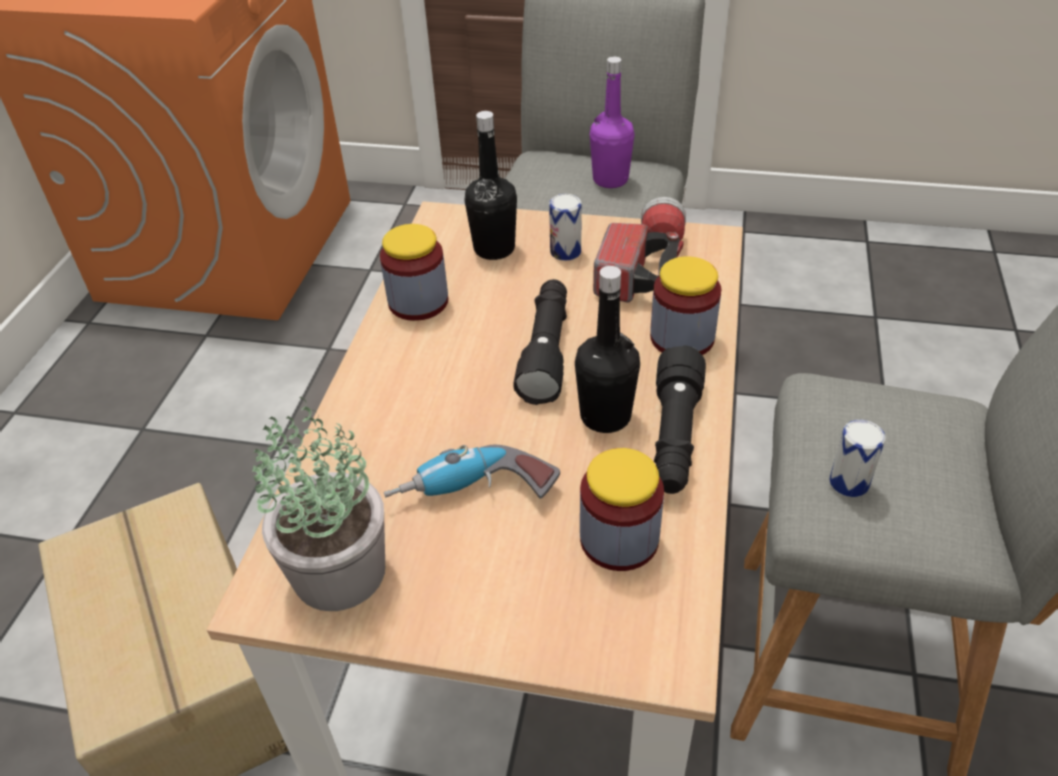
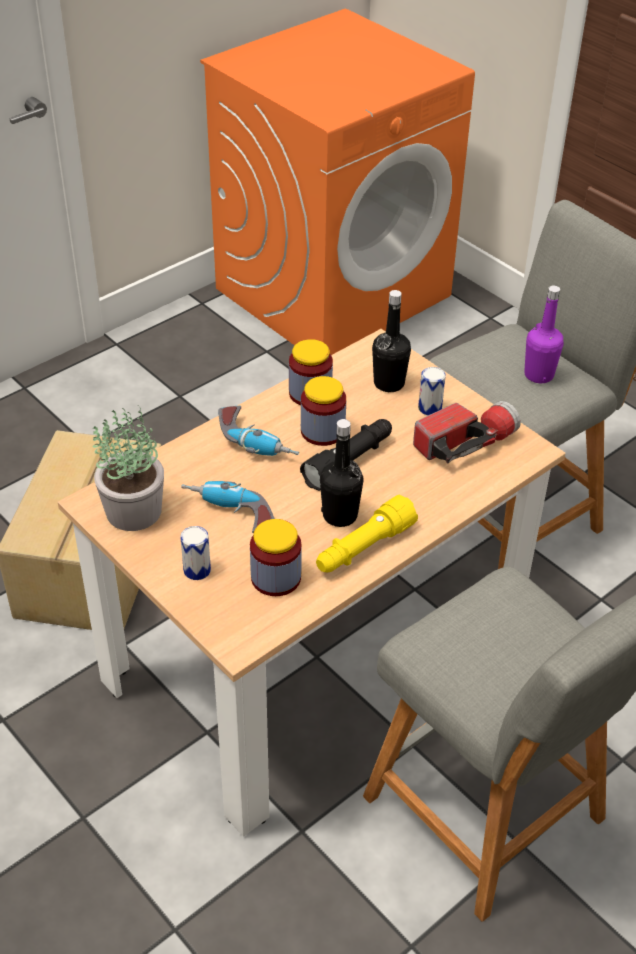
camera: 35 degrees right, 0 degrees up
(414, 388) = (257, 442): none -> power drill
(674, 437) = (363, 548): black flashlight -> yellow flashlight
(682, 338) = (435, 498): jar -> jar (322, 431)
(849, 482) = (453, 637): can -> can (197, 570)

